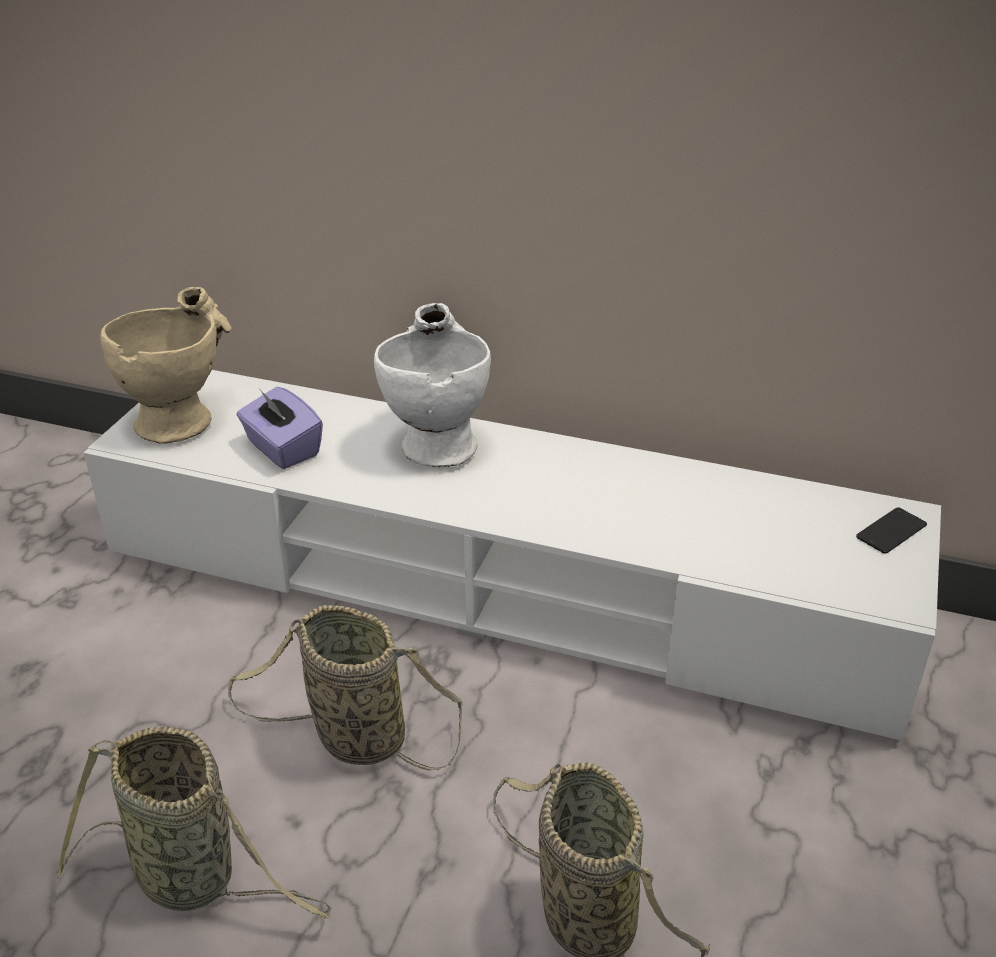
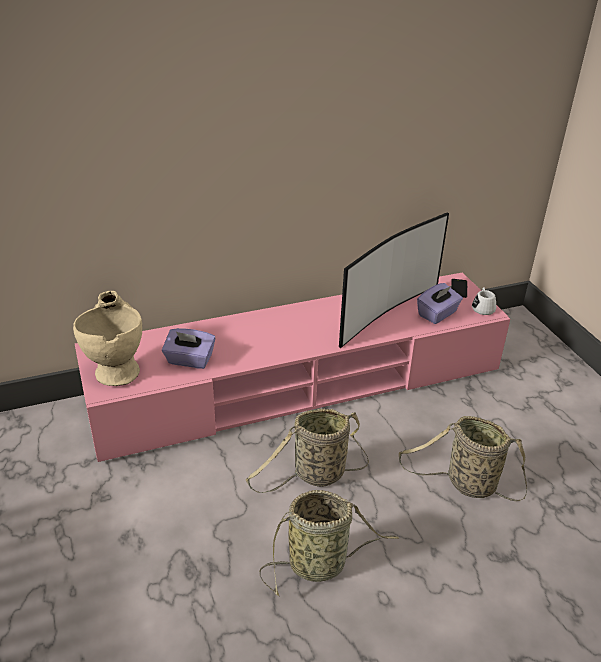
camera: 40 degrees left, 0 degrees up
(436, 440) = (254, 326): white vase -> none
(500, 584) = (299, 385): white tv stand -> pink tv stand
(685, 511) = (386, 312): none -> television
(781, 558) = (437, 314): none -> purple tissue box
(897, 587) = (482, 307): none -> white mug

